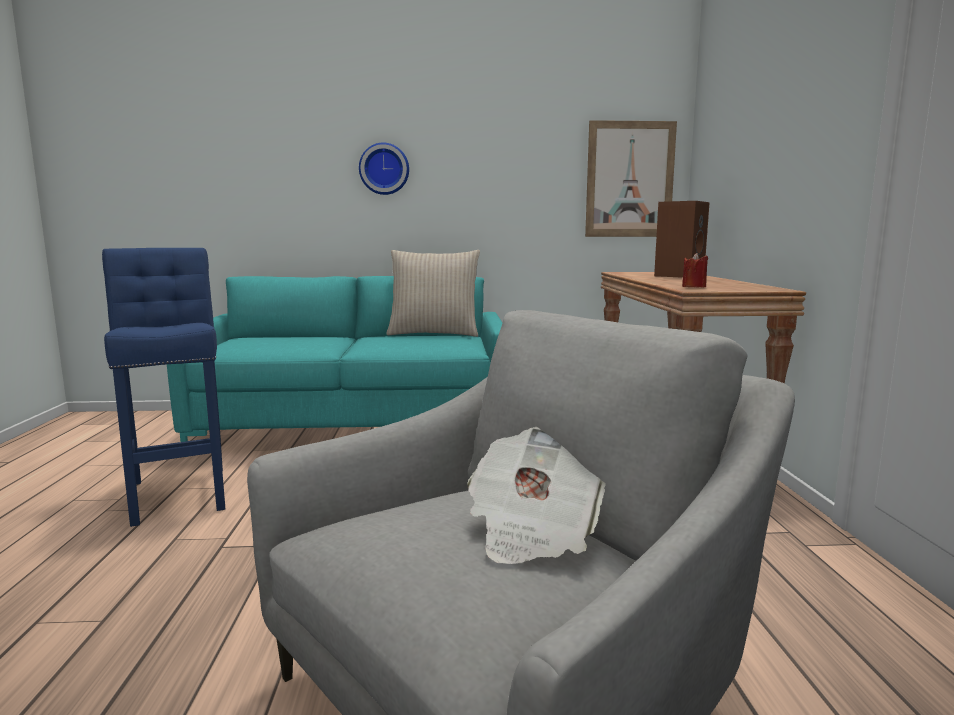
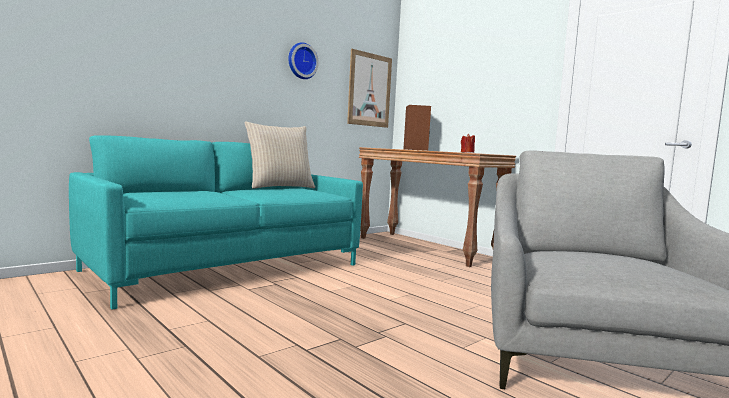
camera: 40 degrees left, 5 degrees down
(179, 492) = (179, 330): blue stool -> none
(384, 169) = (224, 57): wall clock -> wall clock (301, 61)
(533, 529) = (620, 253): newspaper -> none

